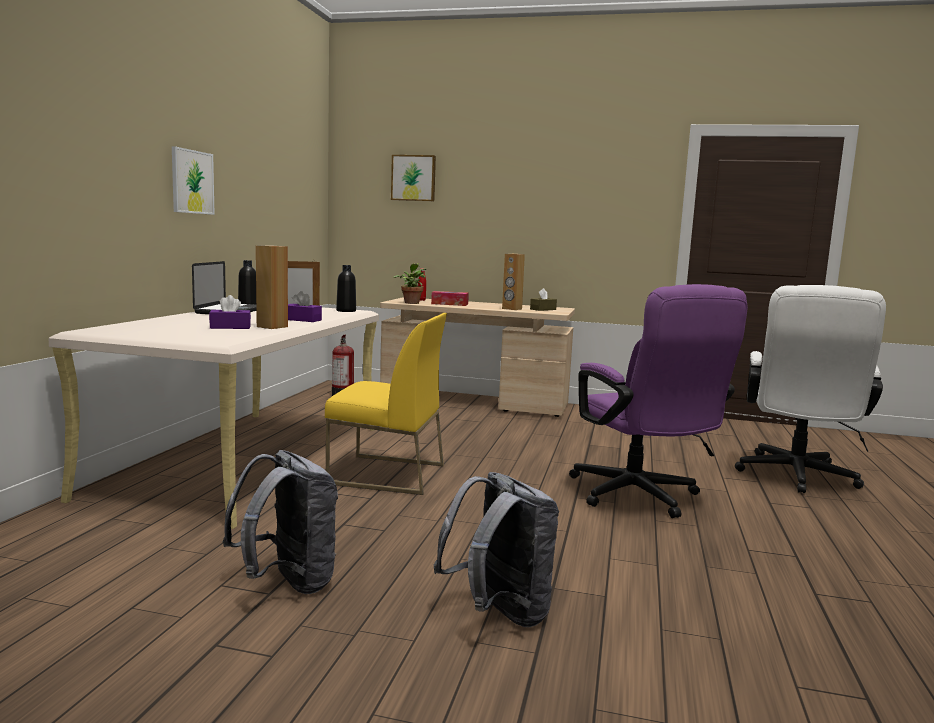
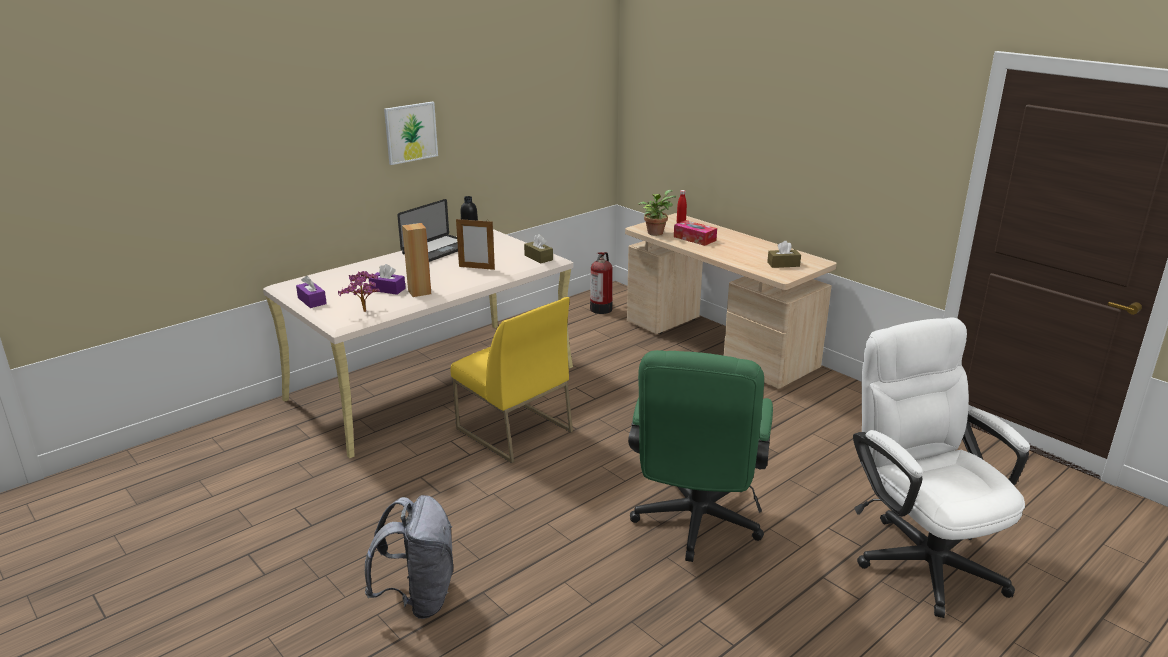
camera: 35 degrees right, 15 degrees up
(238, 337) = (364, 312): none -> potted plant
(287, 583) = (329, 520): grey backpack -> none
(302, 320) = (466, 278): purple tissue box -> purple tissue box (312, 301)
(346, 311) = (538, 257): black bottle -> brown tissue box
(413, 178) = (690, 82): picture -> none
(511, 309) = (745, 259): brown speaker -> none
(641, 497) = (695, 526): purple office chair -> green office chair
(796, 477) = (920, 555): white office chair -> white office chair turned 105 degrees clockwise

